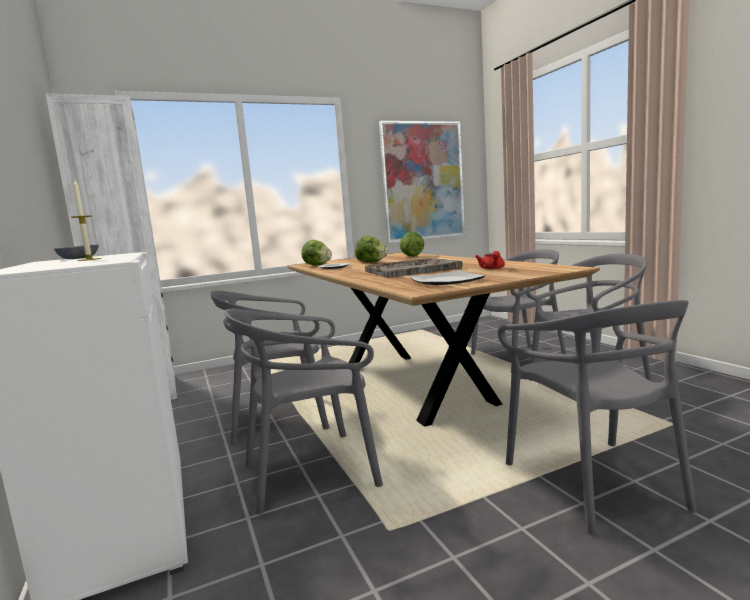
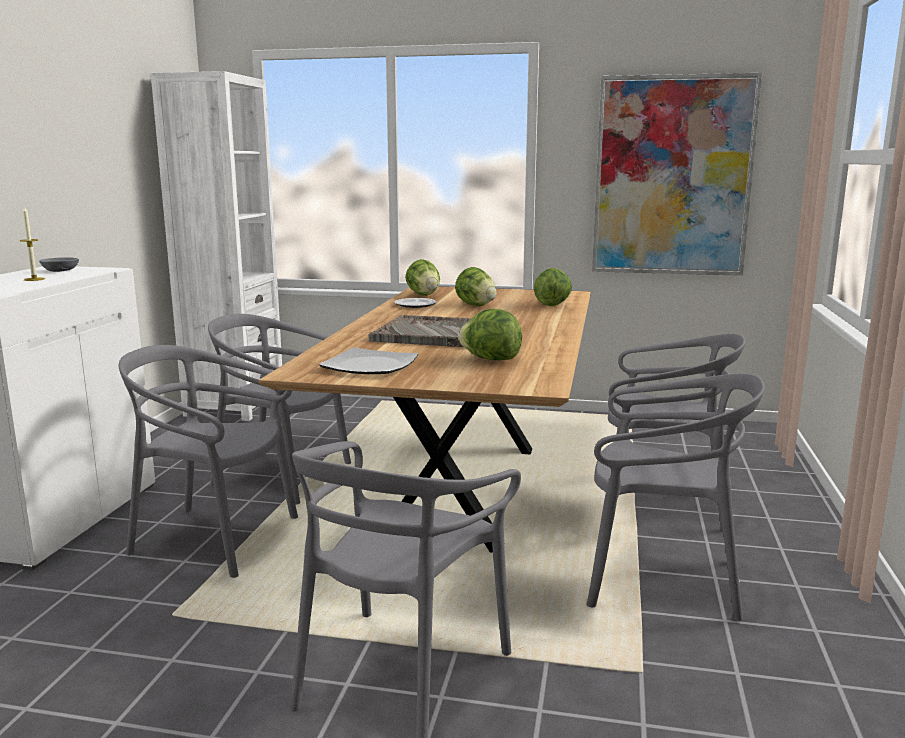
camera: 35 degrees right, 5 degrees up
(492, 268) = (490, 359): red teapot -> lettuce

